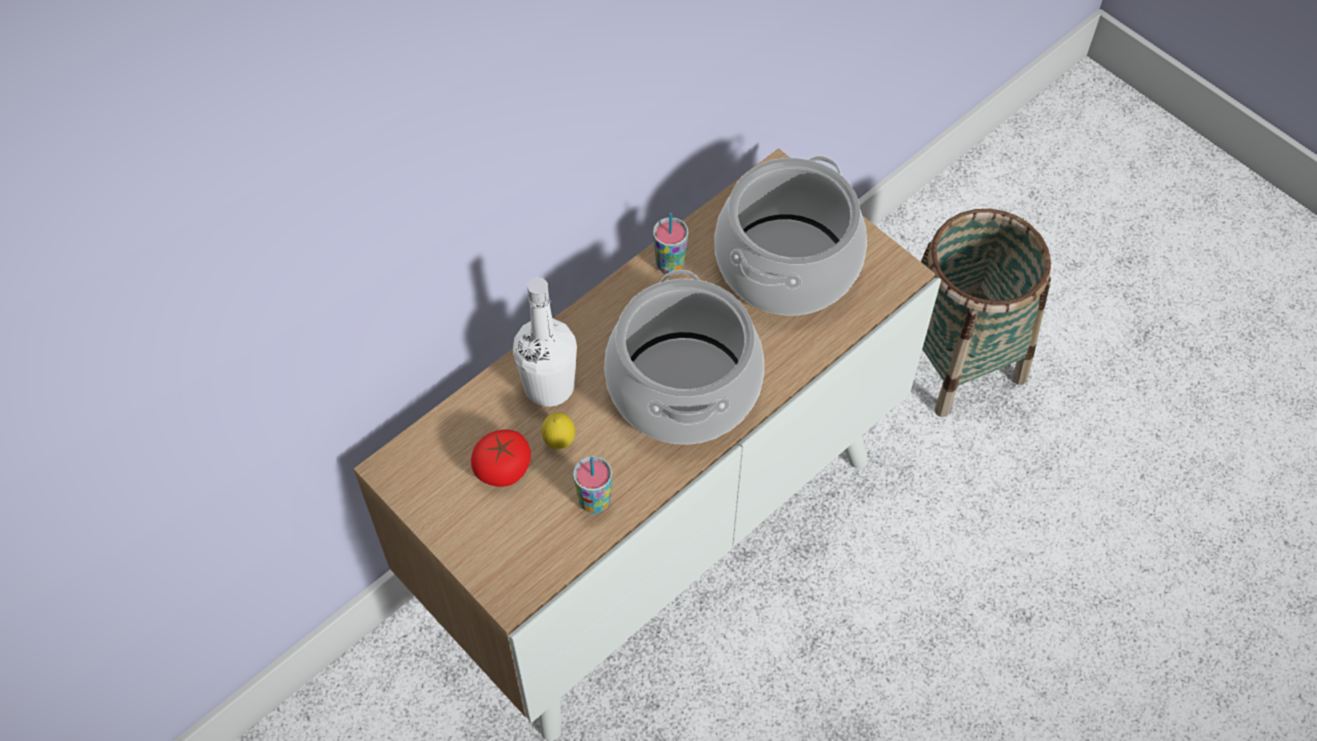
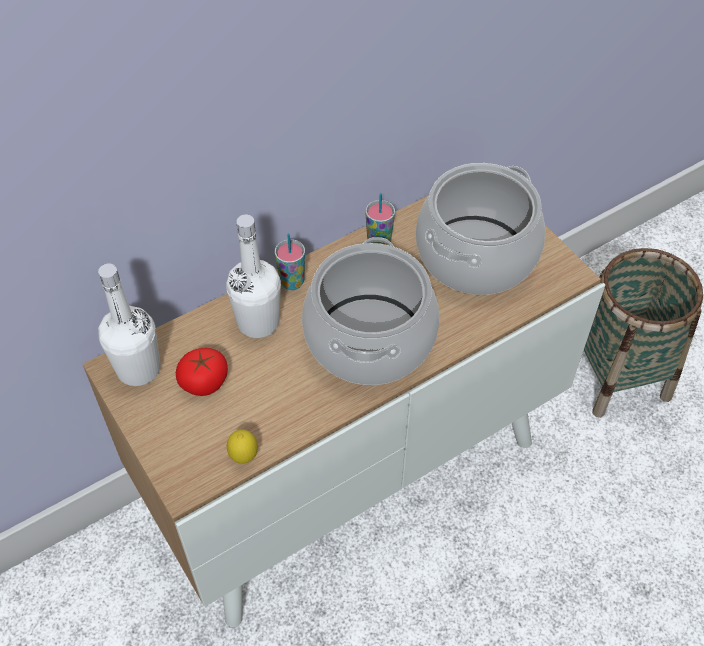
camera: 10 degrees right, 5 degrees down
(422, 465) = (138, 369): none -> white bottle
(559, 442) = (256, 368): lemon -> lemon (244, 457)
(594, 501) = (274, 420): cup -> cup (292, 282)

